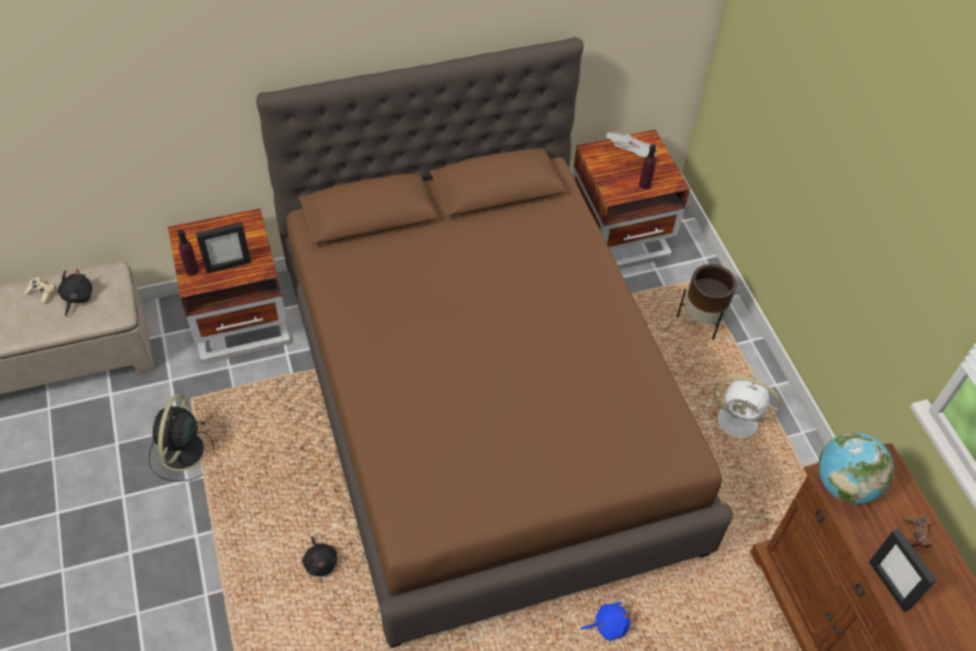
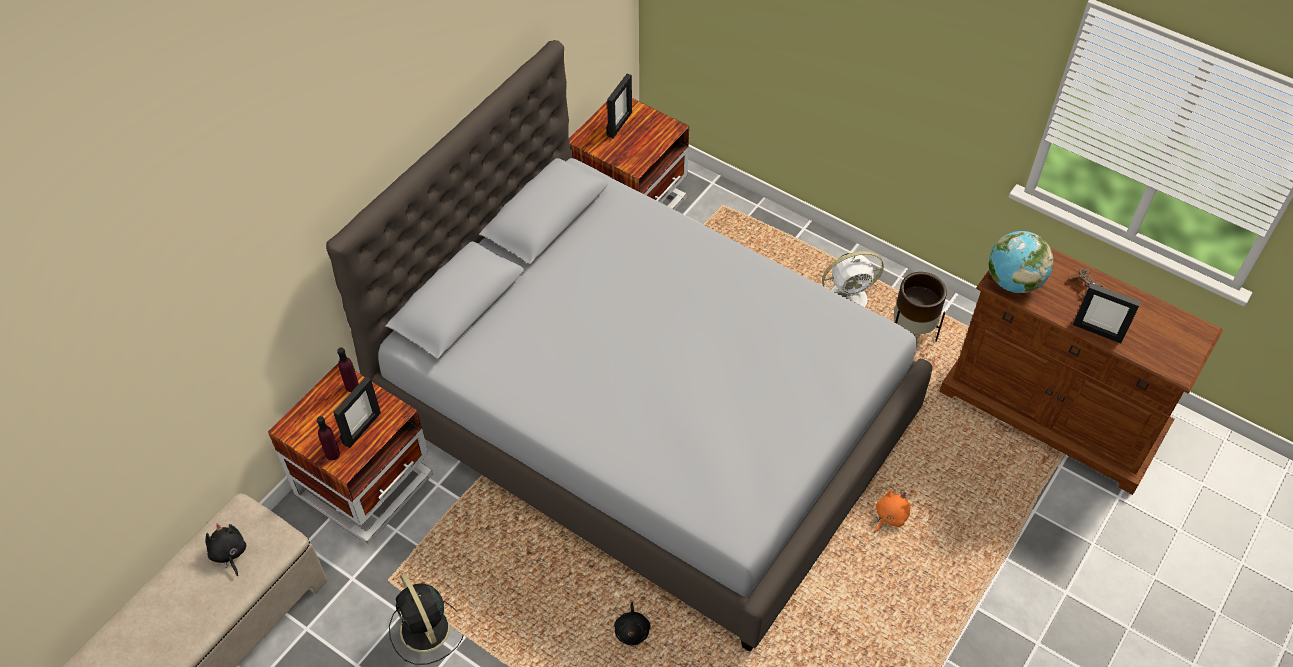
camera: 35 degrees left, 0 degrees up
(42, 293) = (189, 573): beige game controller -> none
(320, 562) = (632, 630): black plush toy -> black plush toy turned 60 degrees clockwise
(483, 403) = (645, 414): brown bed -> grey bed
(608, 625) = (889, 517): blue plush toy -> orange plush toy
(632, 155) = (619, 124): newspaper -> picture frame
(644, 185) = (651, 143): purple bottle -> purple bottle (352, 386)
(701, 321) = (754, 236): brown planter -> brown planter (912, 331)

